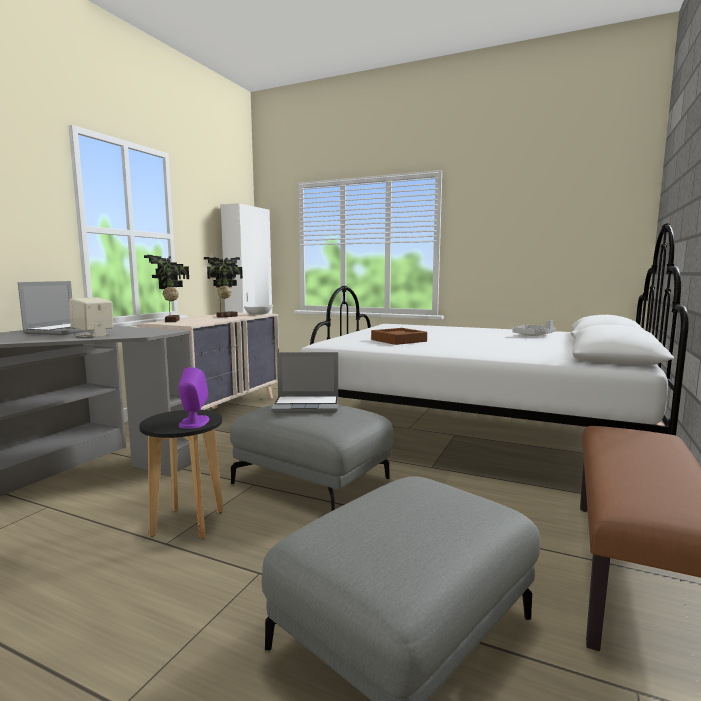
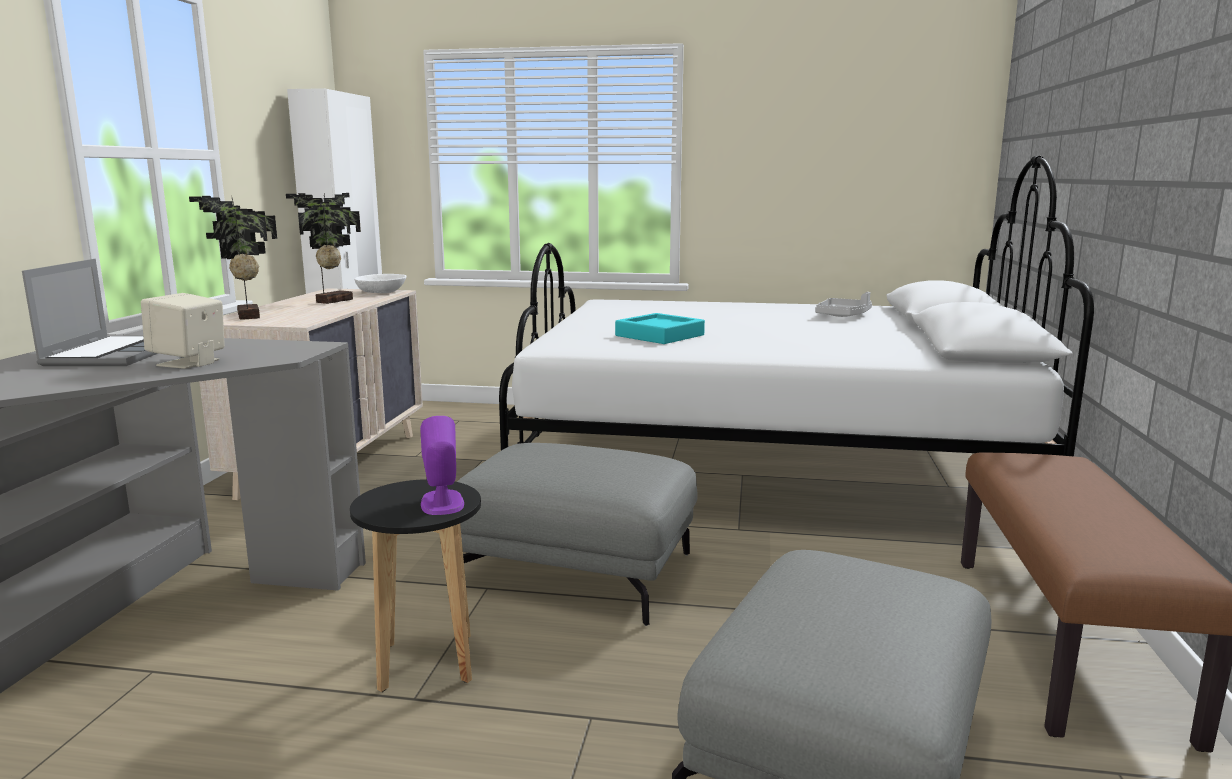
camera: 15 degrees left, 5 degrees up
(307, 405) = (564, 455): laptop -> none
(398, 340) = (659, 335): brown tray -> turquoise tray

